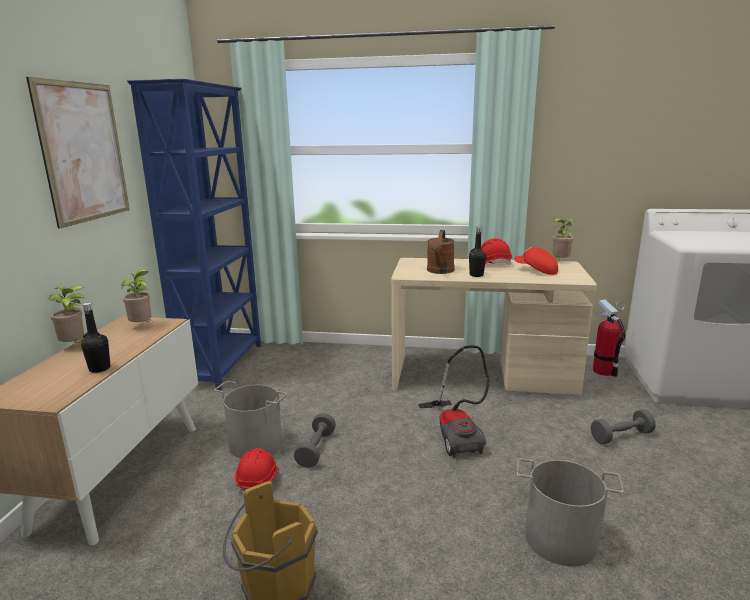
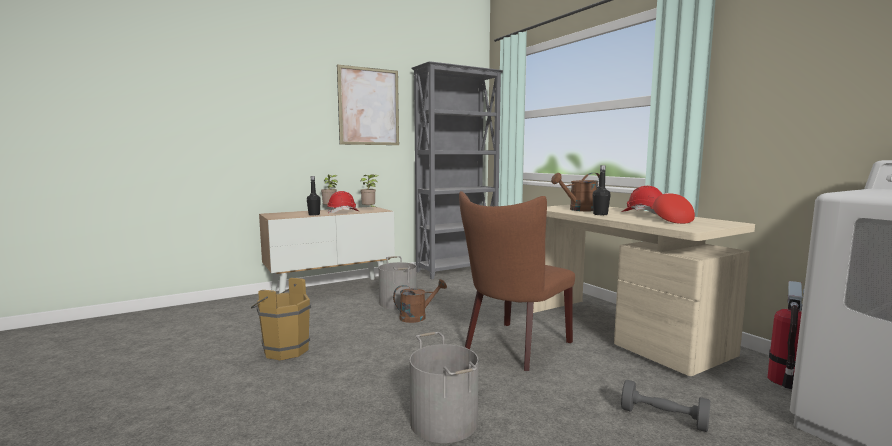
camera: 50 degrees right, 10 degrees down
(224, 364) = (458, 270): blue bookcase -> grey bookcase
(258, 481) = (366, 315): red hard hat -> red hard hat (343, 212)
(316, 449) = (417, 317): grey dumbbell -> brown watering can
(457, 433) = (513, 347): vacuum cleaner -> brown chair
(559, 262) = (727, 221): potted plant -> none

